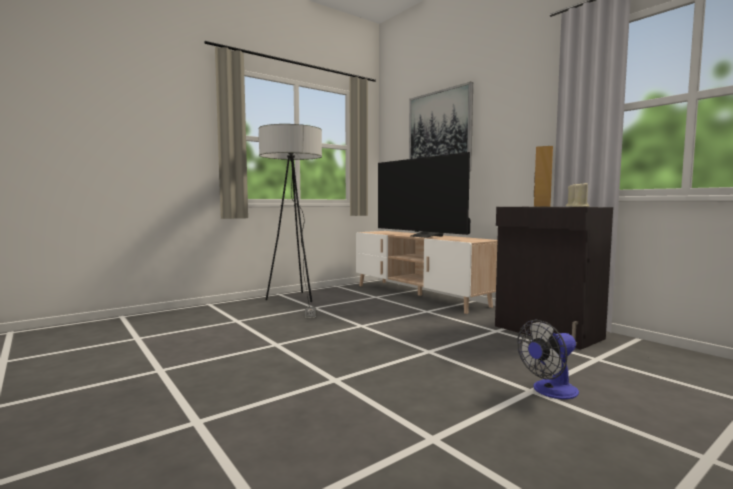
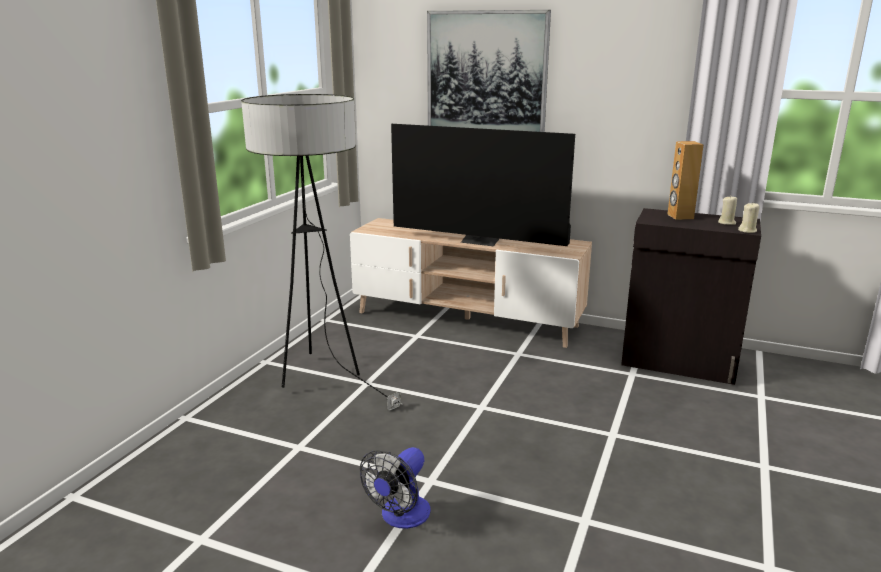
camera: 30 degrees left, 15 degrees up
(550, 391) = (778, 461): fan -> fan (400, 517)

